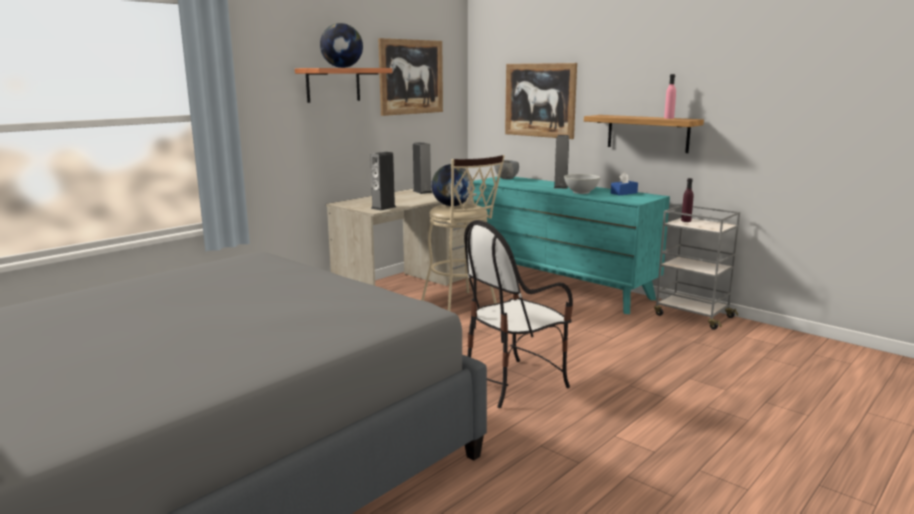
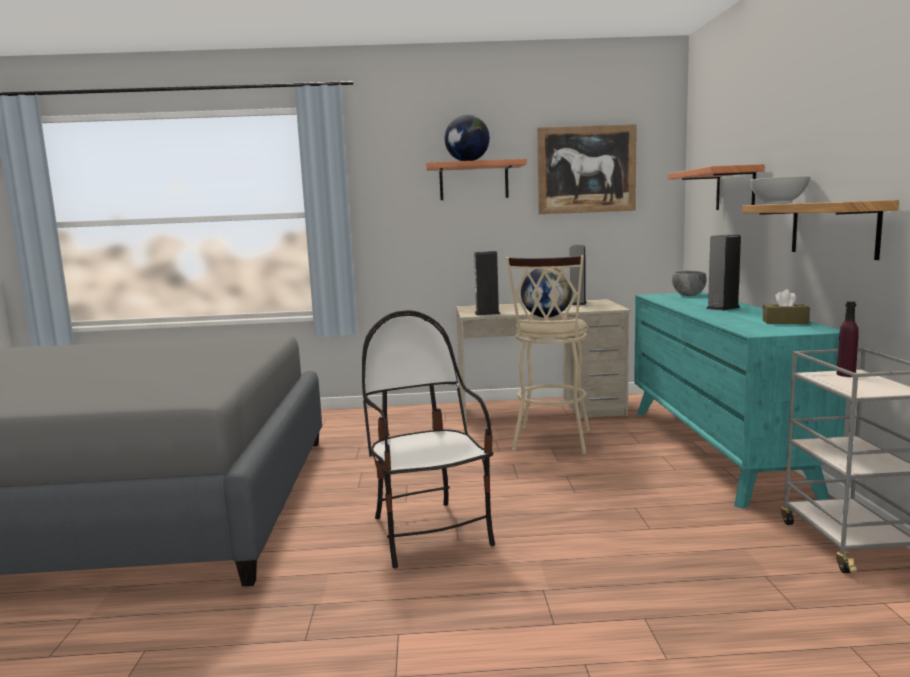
camera: 45 degrees right, 5 degrees down
(513, 383) = (429, 533): chair -> chair turned 60 degrees clockwise
(540, 100) = (735, 189): picture -> shelf
(581, 192) = (723, 316): white bowl -> white bowl (777, 203)
(624, 193) = (785, 322): blue tissue box -> brown tissue box
(669, 118) = (843, 201): pink bottle -> none

